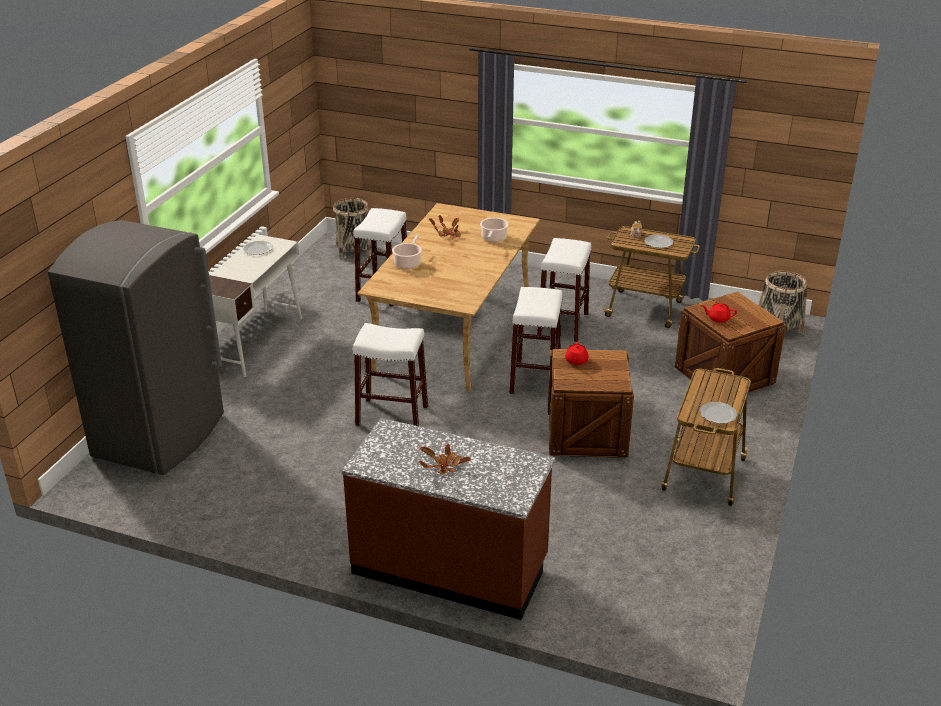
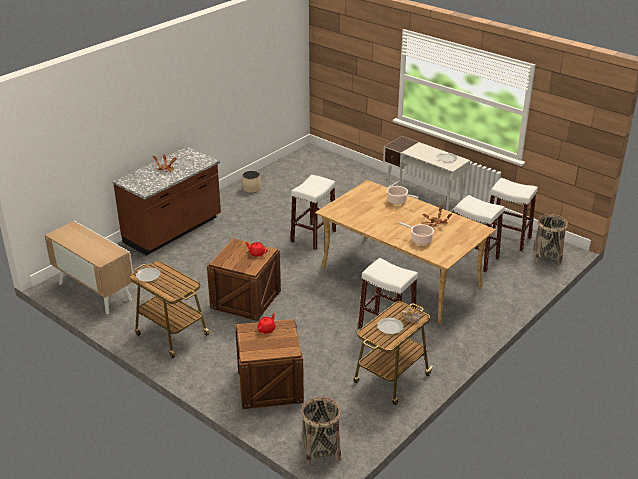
camera: 110 degrees right, 0 degrees up
(161, 436) = (339, 170): grey fridge -> none
(261, 518) = (251, 189): none -> beige planter
(535, 379) = (320, 296): white stool -> white stool (507, 239)
(677, 592) = (94, 291): none -> cabinet

